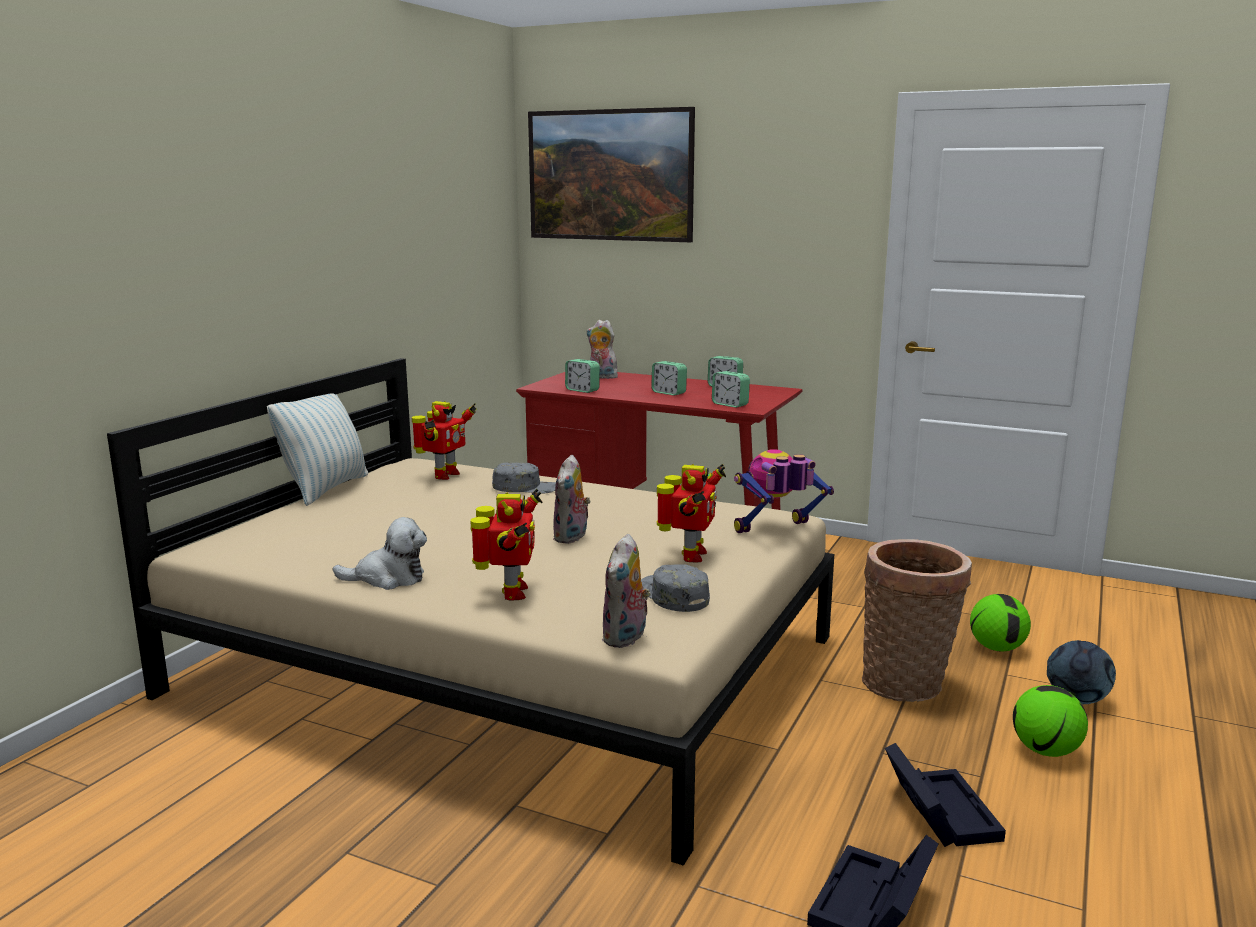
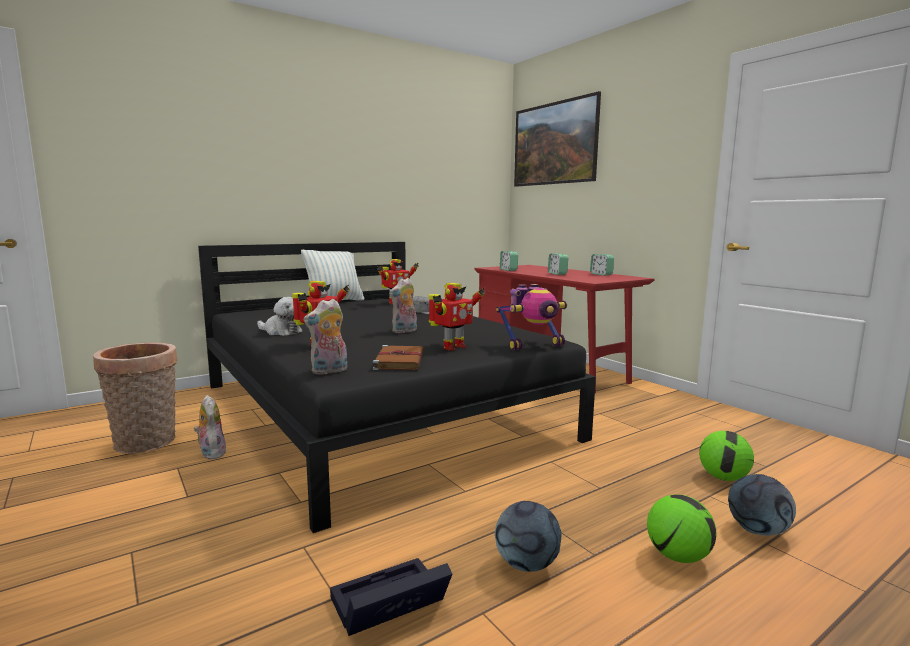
camera: 30 degrees right, 5 degrees down
(509, 664) = (377, 409): beige bed -> black bed
(601, 377) = (534, 267): plush toy -> plush toy (211, 453)
(672, 596) = (399, 360): grey cap -> brown book
(730, 404) = (583, 279): alarm clock -> none
(776, 531) = (533, 345): toy robot -> toy robot turned 150 degrees clockwise
(907, 684) = (613, 480): basket -> basket (146, 444)
(938, 810) = (526, 564): black storage box -> football

